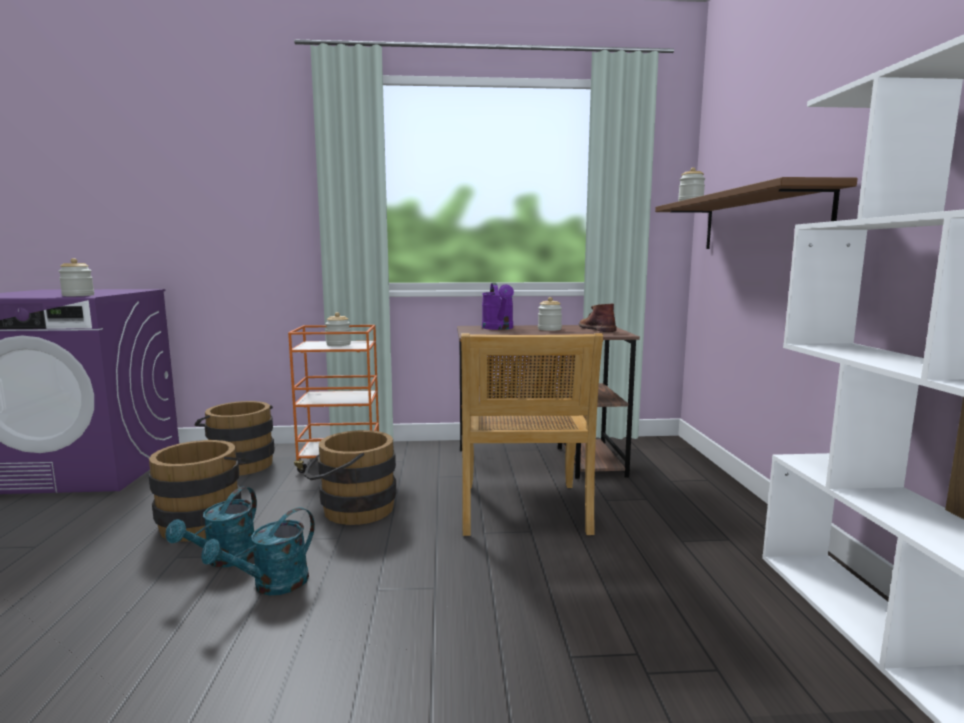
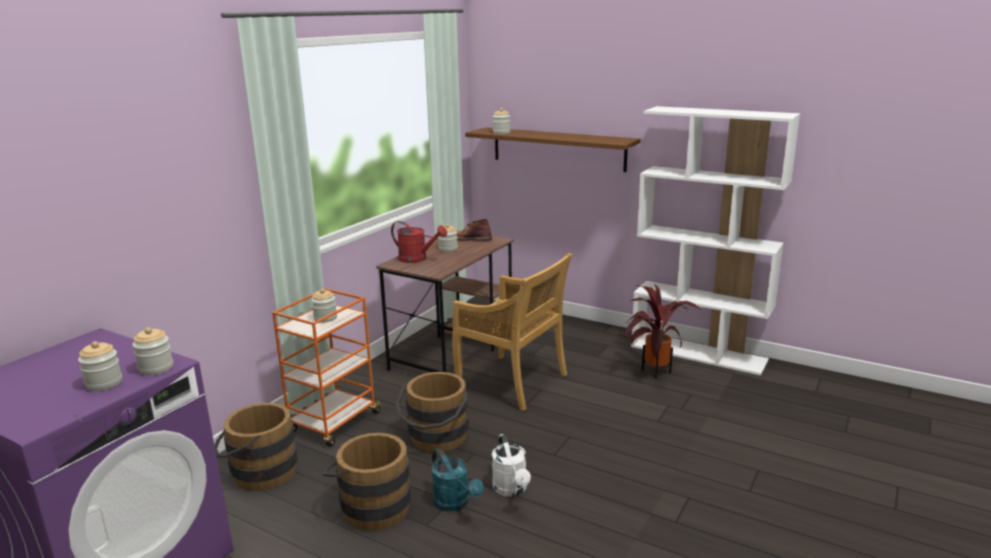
camera: 55 degrees left, 10 degrees up
(49, 295) = (104, 383): none -> jar
(272, 585) = (512, 489): turquoise watering can -> white watering can
(499, 328) = (417, 259): purple watering can -> red watering can
(722, 602) = (652, 371): none -> potted plant

